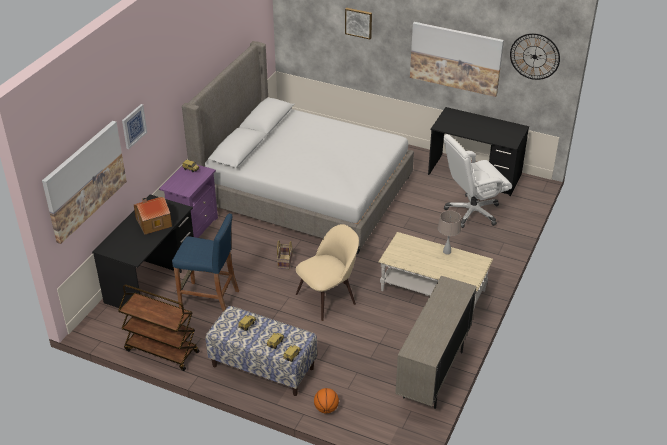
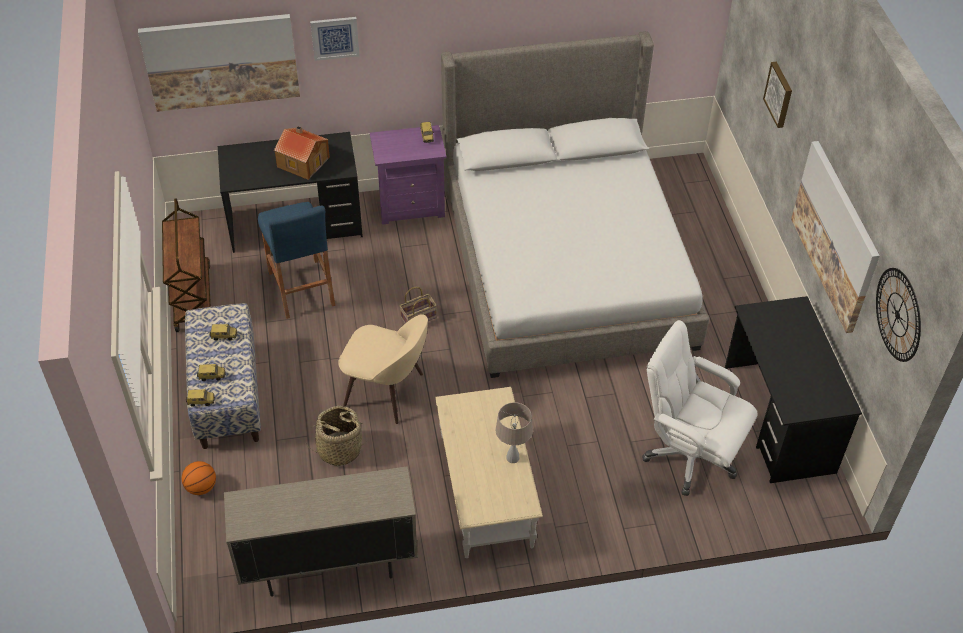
camera: 55 degrees right, 10 degrees up
(352, 335) = (339, 449): none -> basket

